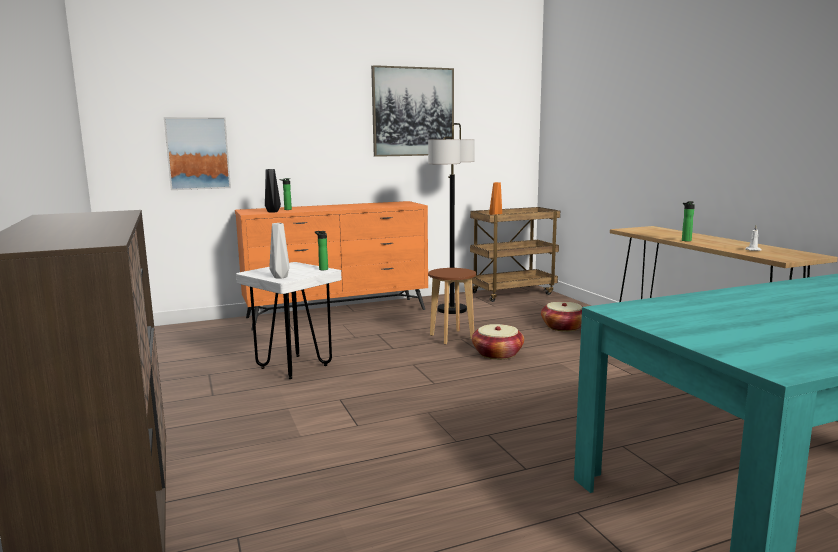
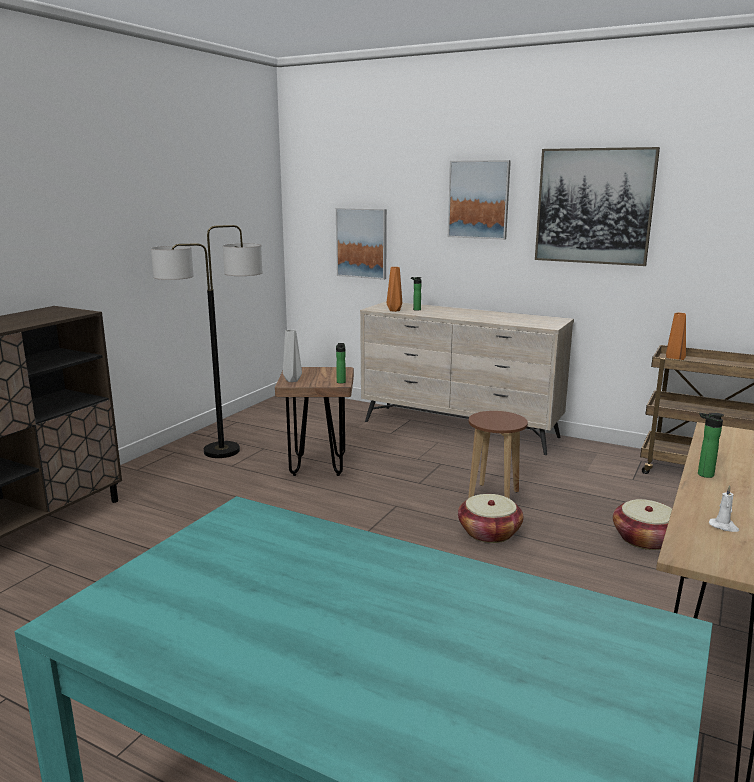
camera: 50 degrees right, 5 degrees up
(273, 212) = (394, 310): black vase -> orange vase
(294, 366) = (318, 466): white stool -> brown stool
(320, 107) = (478, 199): none -> picture
(338, 313) = (460, 429): orange dresser -> beige dresser
(452, 310) = (572, 466): floor lamp -> floor lamp (221, 451)

